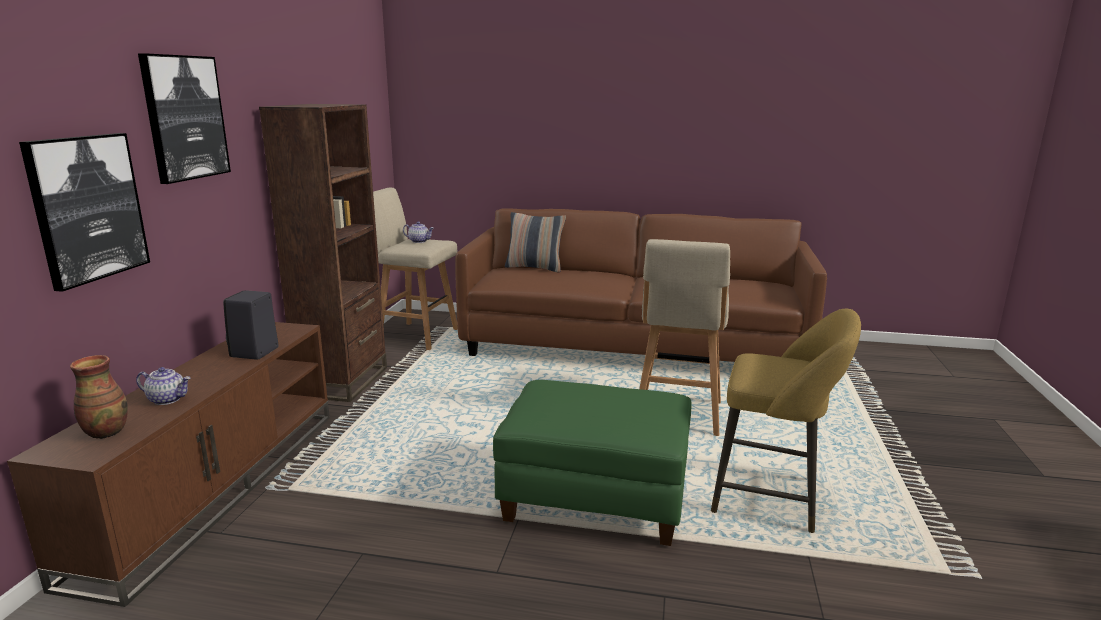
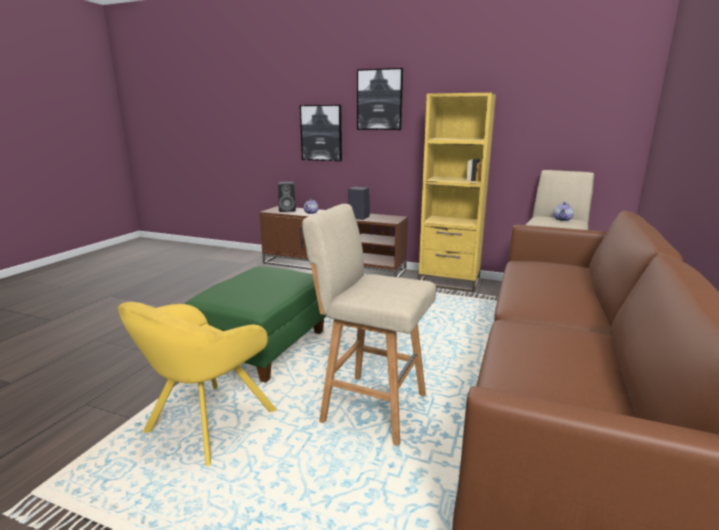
camera: 100 degrees right, 0 degrees up
(106, 432) = (288, 210): vase -> black speaker
(343, 381) = (449, 282): brown bookcase -> yellow bookcase
(534, 268) = (587, 276): pillow -> none
(773, 498) = (206, 425): yellow stool -> yellow armchair

